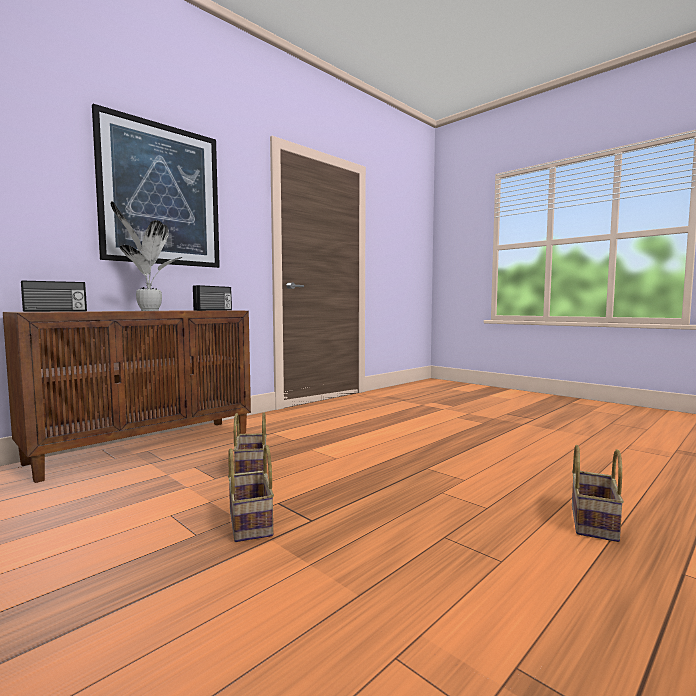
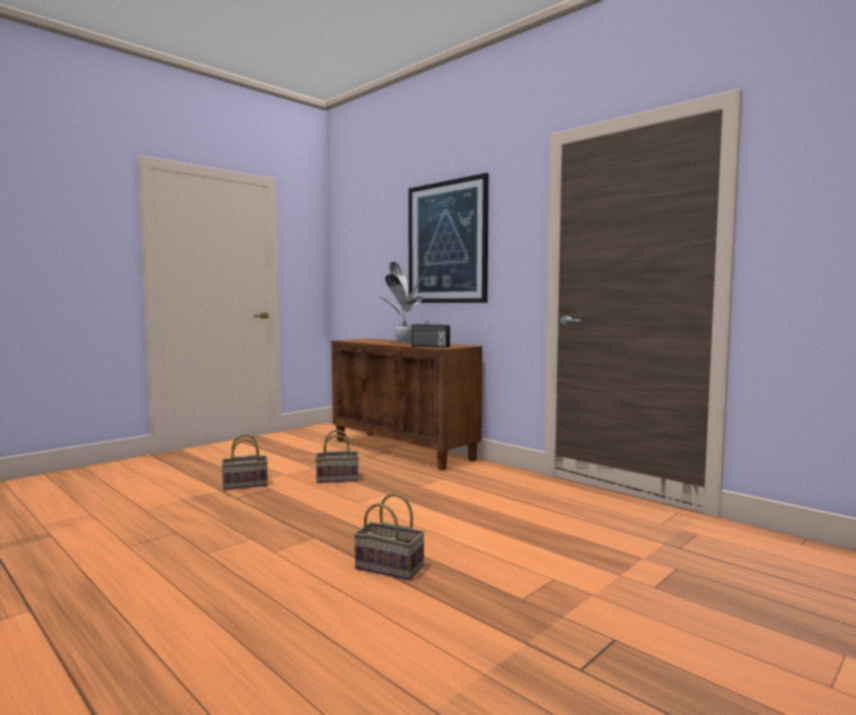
camera: 90 degrees right, 0 degrees up
(56, 311) = (362, 340): radio -> none
(591, 521) = (137, 595): basket -> basket (391, 567)

